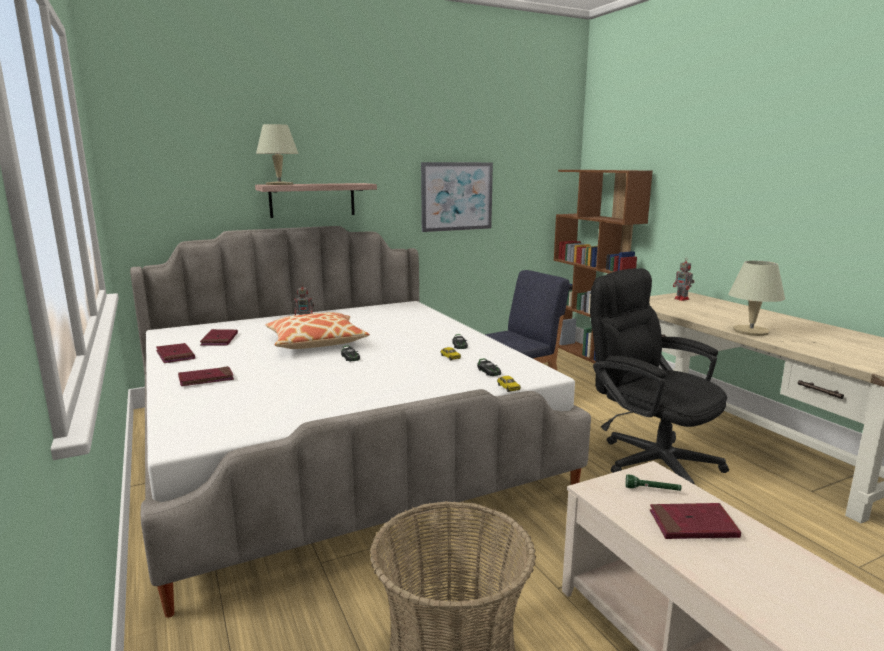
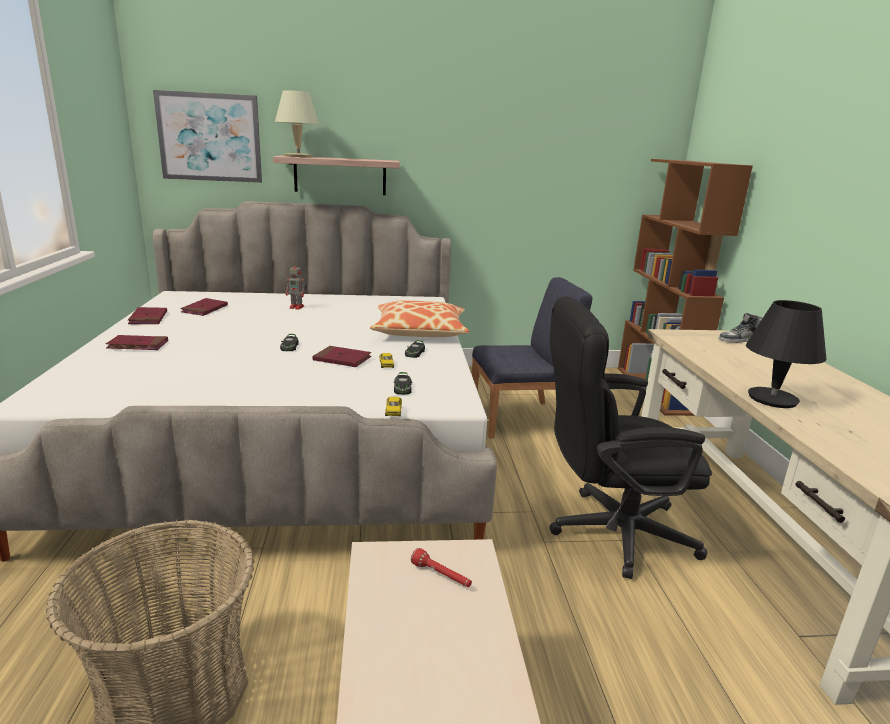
camera: 20 degrees right, 5 degrees up
(316, 342) = (282, 325): pillow -> pillow (420, 331)
(456, 196) = (510, 183): picture -> picture (209, 137)
(649, 458) = (608, 532): black office chair -> black office chair turned 75 degrees counterclockwise
(652, 490) = (441, 576): green flashlight -> red flashlight
(682, 299) = (739, 340): toy robot -> shoe
(692, 525) = (432, 637): red book -> red book (342, 359)
(750, 331) = (772, 399): beige table lamp -> black table lamp

